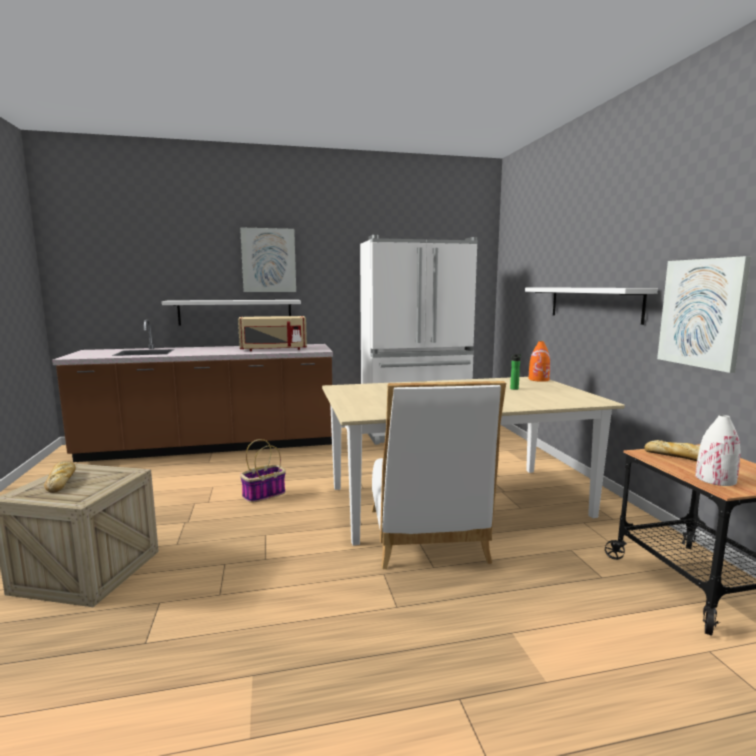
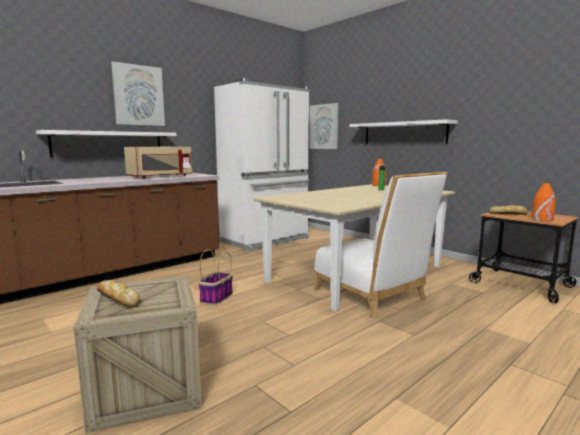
camera: 30 degrees left, 0 degrees up
(701, 313) = (491, 133): picture -> picture (324, 126)
(715, 479) = (541, 219): white vase -> orange vase

